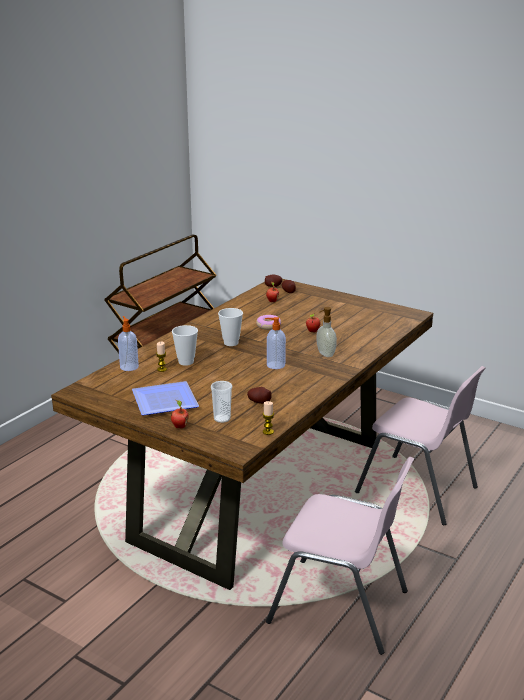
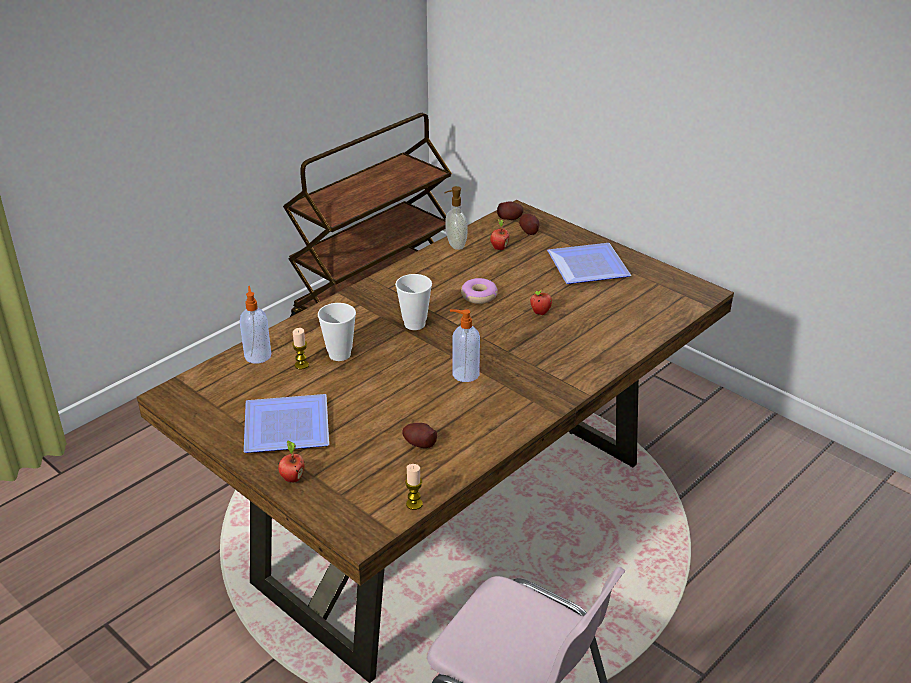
camera: 10 degrees right, 10 degrees up
(222, 419) = (356, 470): cup -> none
(325, 354) = (544, 360): soap dispenser -> soap dispenser (455, 245)
(332, 306) = (585, 266): none -> plate
(418, 491) = (678, 548): pink chair -> none

